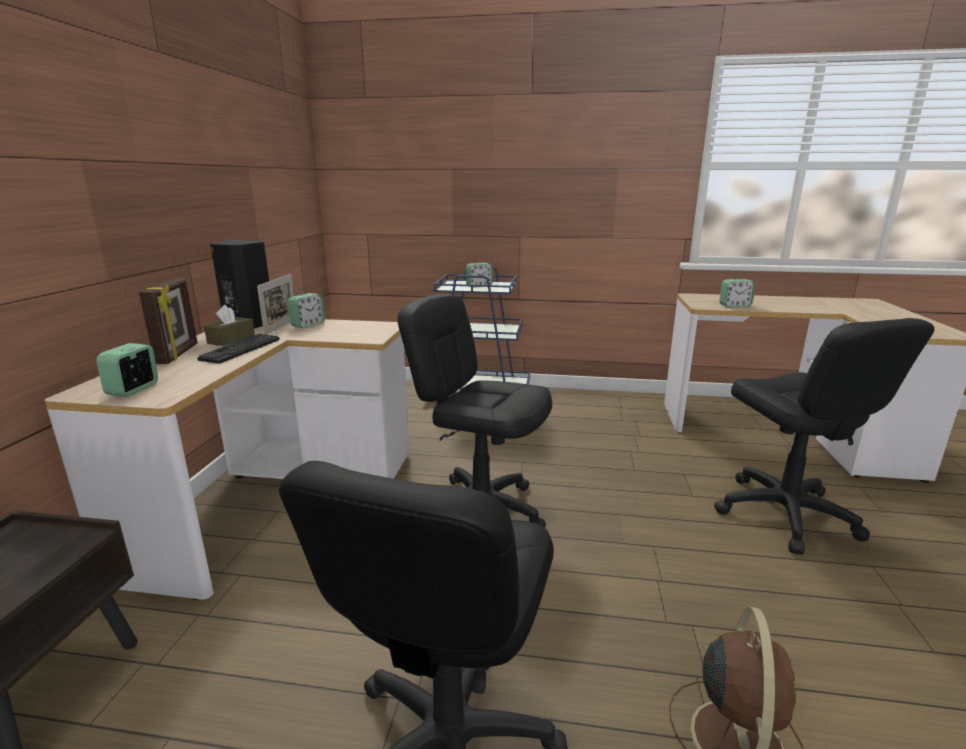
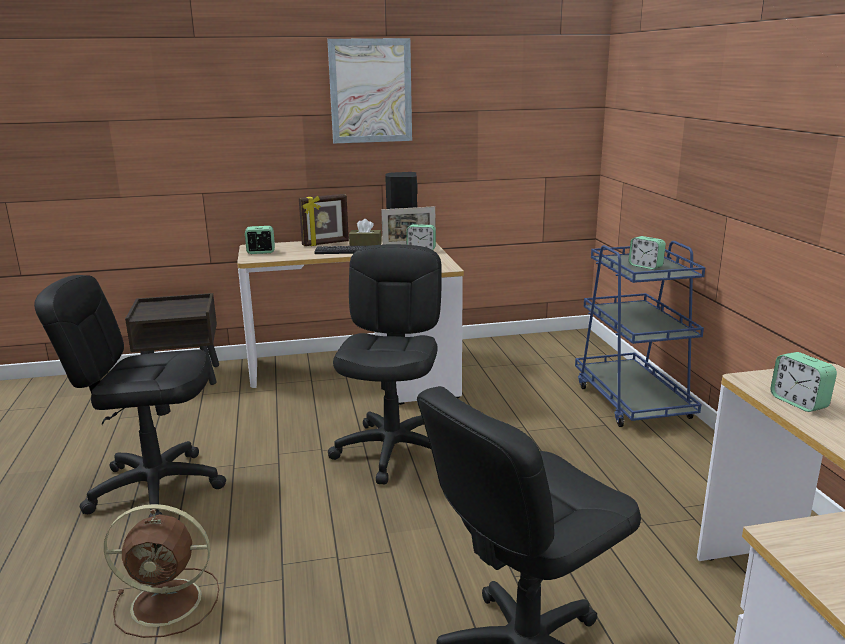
camera: 70 degrees right, 0 degrees up
(159, 130) = (370, 91): none -> picture

